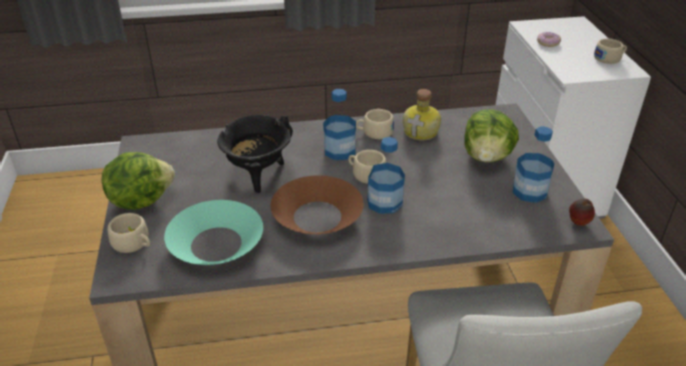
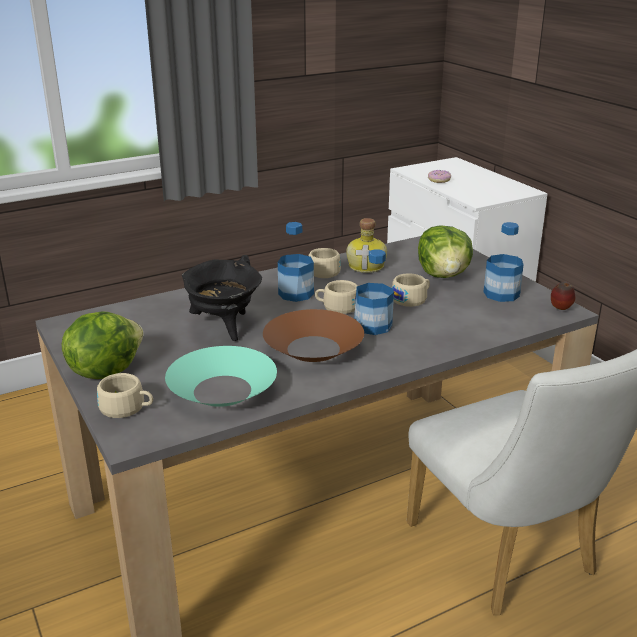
camera: 20 degrees left, 10 degrees down
(609, 58) = (502, 185): beige cup -> beige cup (412, 299)

